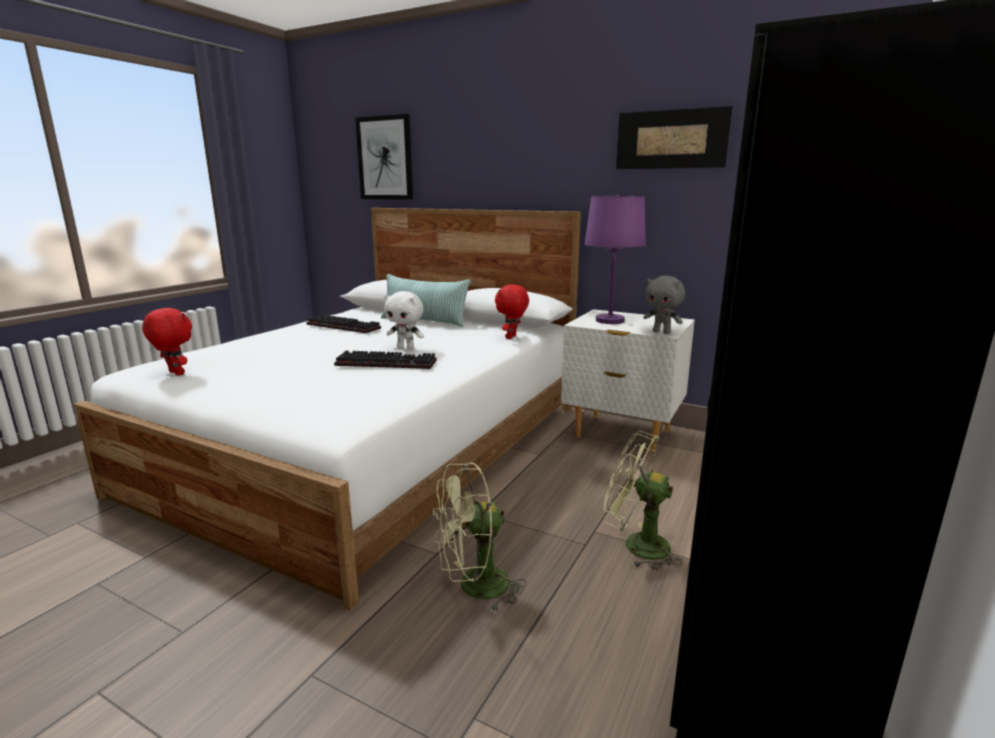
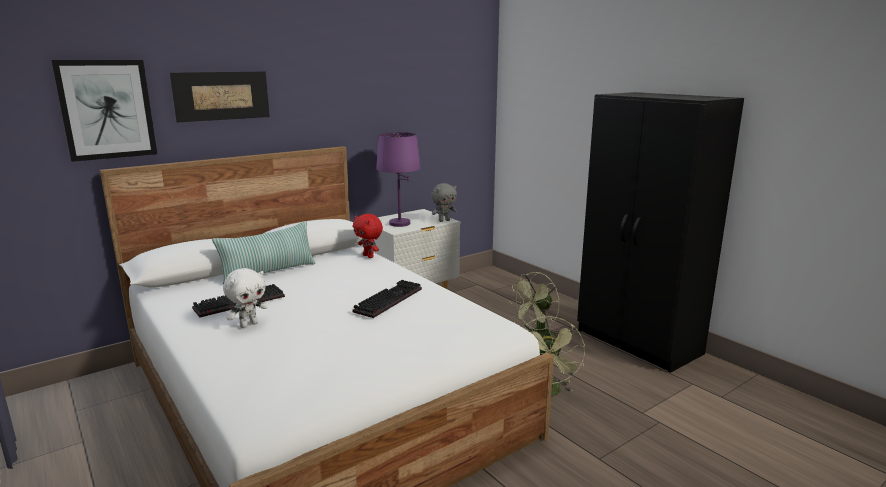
camera: 65 degrees left, 0 degrees up
(175, 373) = (310, 388): red plush toy -> none
(406, 347) = (351, 289): white plush toy -> white plush toy (248, 325)
(671, 139) = (395, 90): picture -> picture (222, 96)

